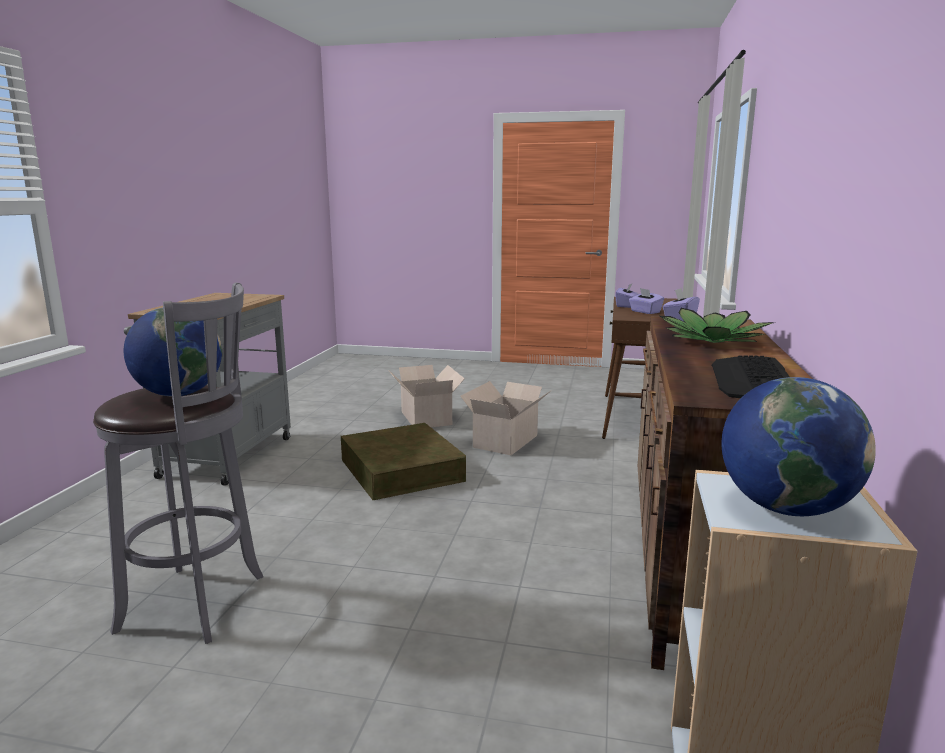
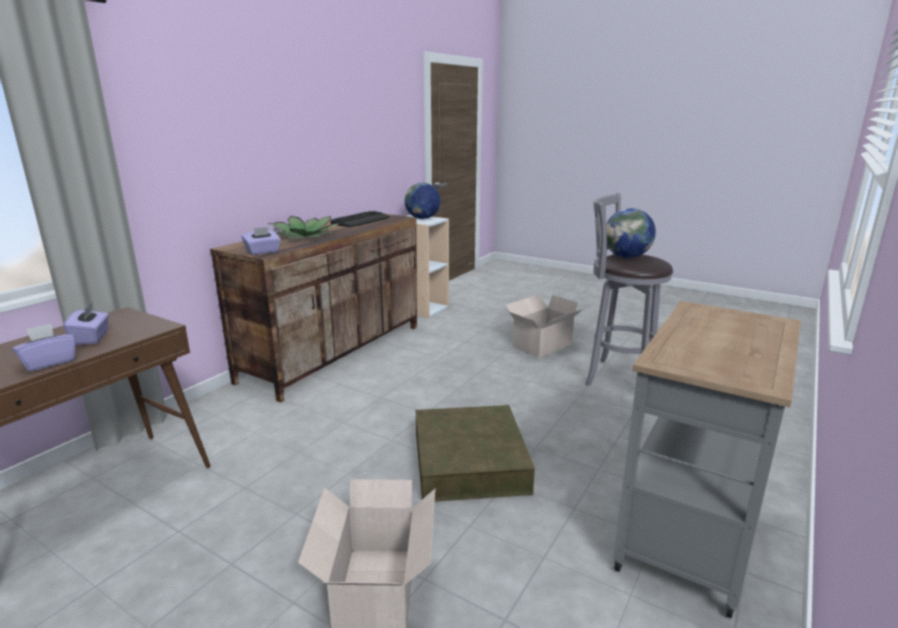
camera: 160 degrees left, 5 degrees up
(507, 441) = (317, 489): cardboard box -> cardboard box (540, 345)

